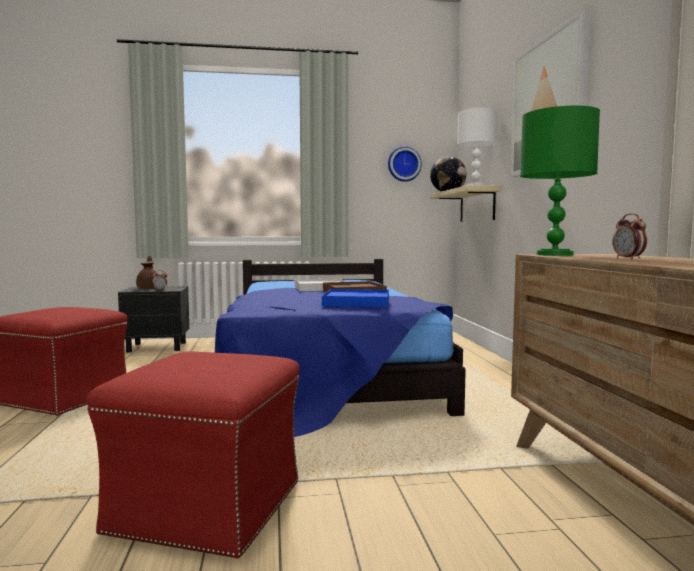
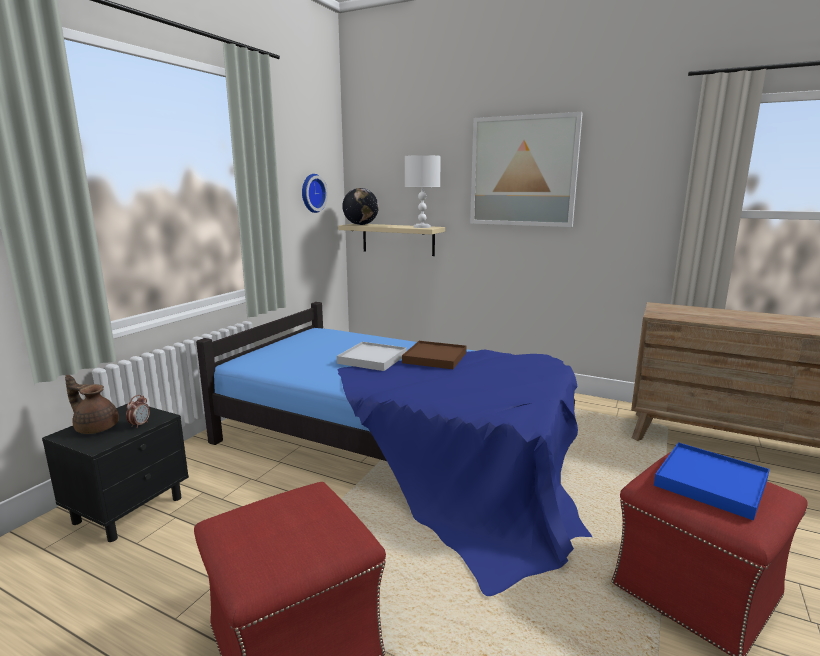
camera: 55 degrees left, 10 degrees up
(356, 302) = (519, 374): blue tray -> blue tray (710, 483)
(554, 255) = (665, 315): green table lamp -> none
(628, 259) = (729, 318): alarm clock -> none

